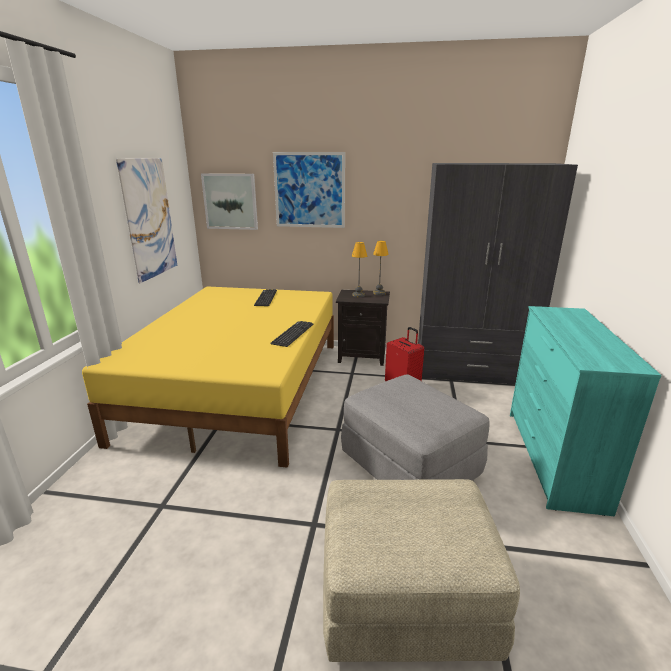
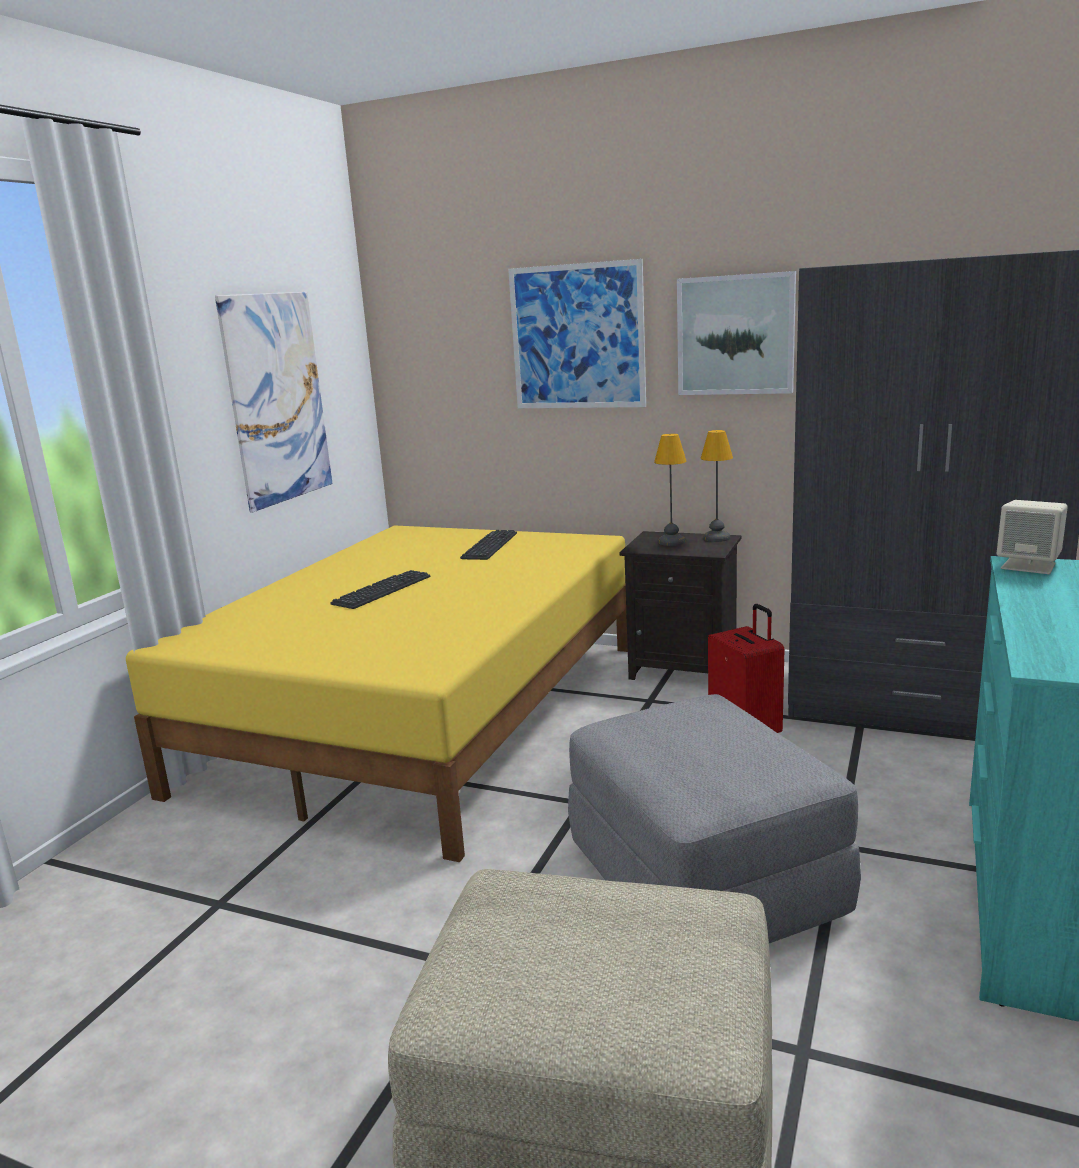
camera: 15 degrees right, 5 degrees down
(230, 201) = (435, 365): picture -> picture (735, 335)
(293, 334) = (506, 608): keyboard -> keyboard (382, 590)
(548, 311) = (1029, 566): none -> beige speaker

